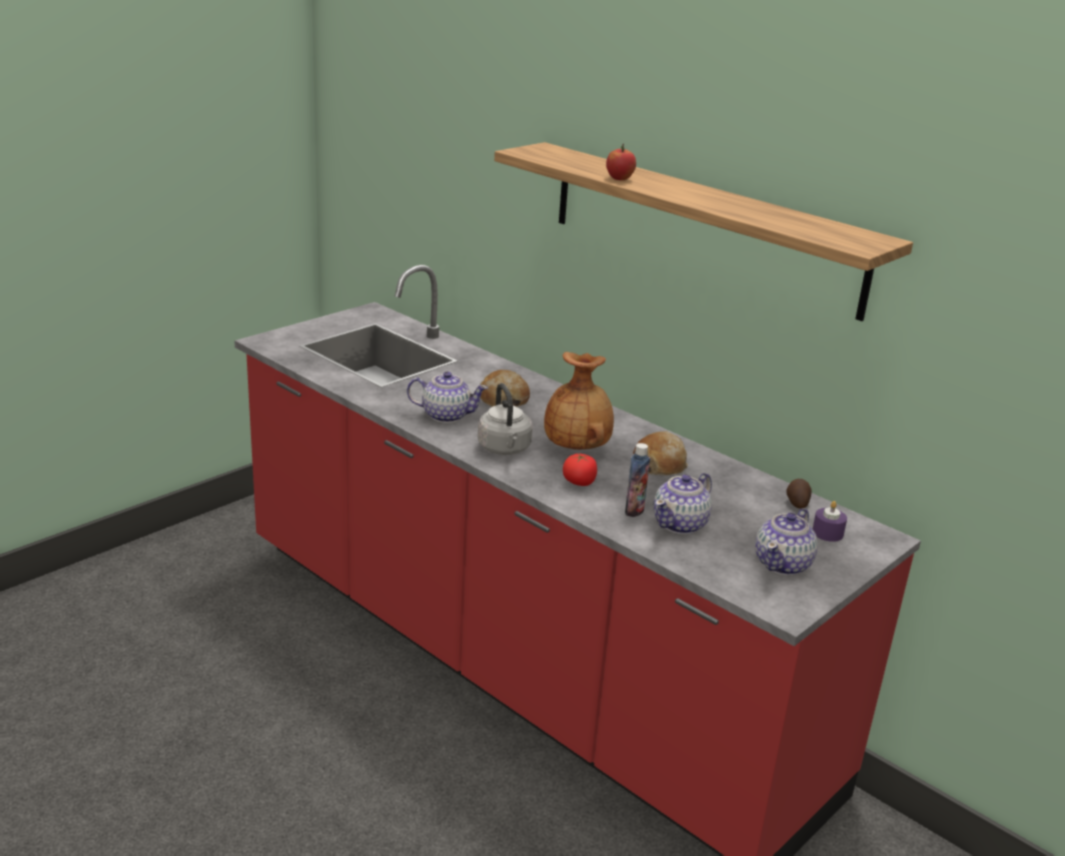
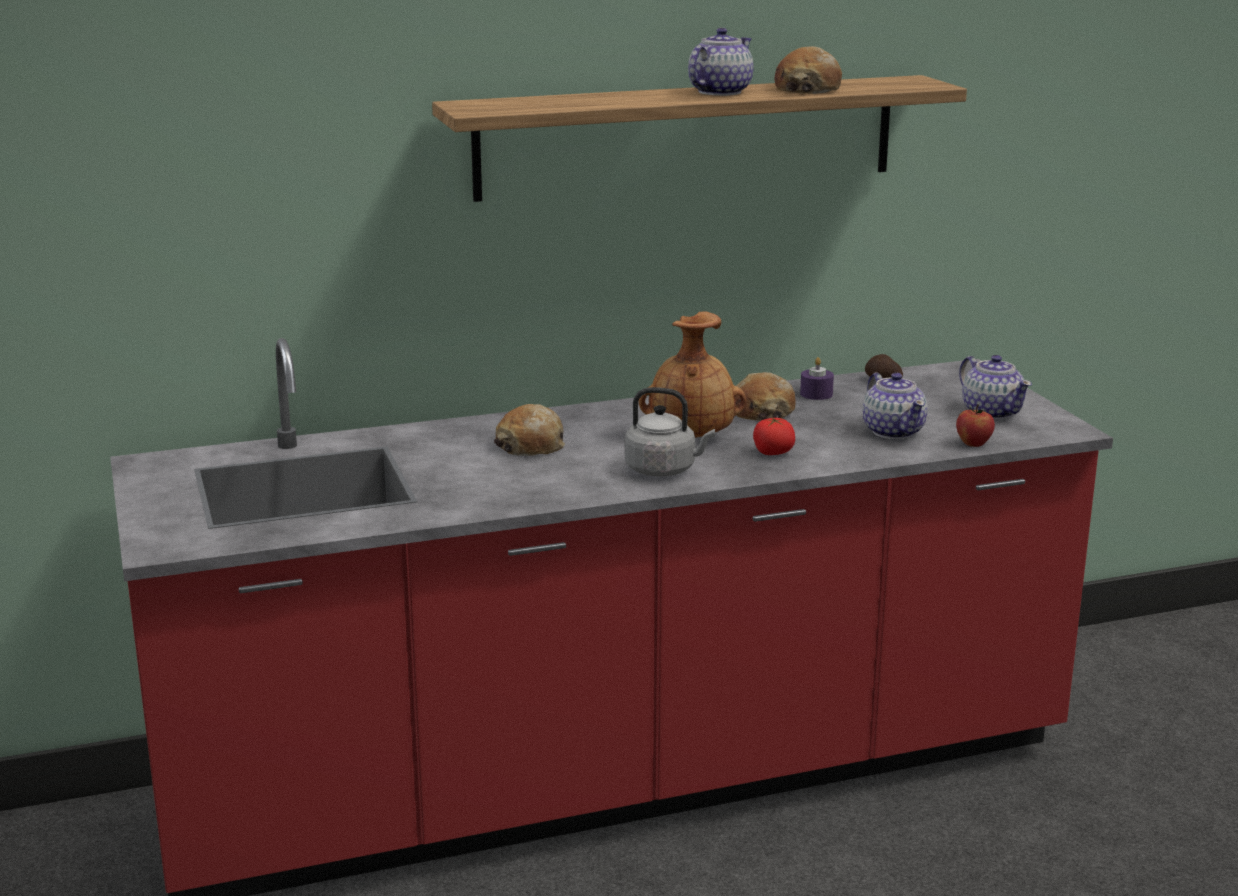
camera: 60 degrees left, 5 degrees down
(446, 415) = (543, 482): teapot -> teapot (719, 92)
(619, 178) = (635, 101): apple -> apple (973, 444)
(634, 510) = (852, 443): bottle -> none
(760, 213) = (807, 89): none -> bread
(827, 533) = (946, 384): purple candle -> purple candle (816, 394)

